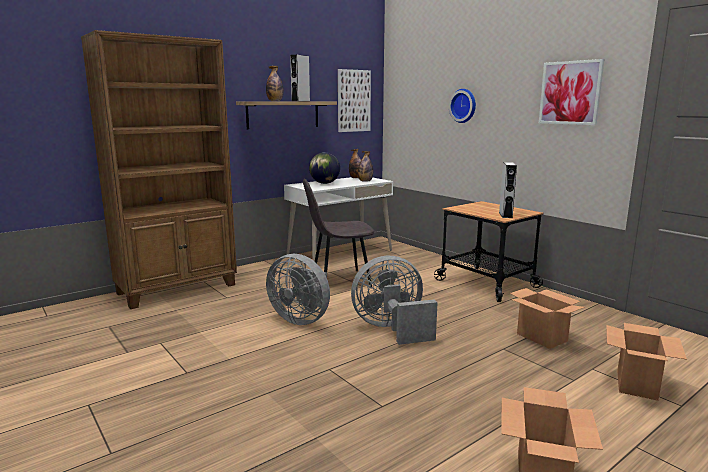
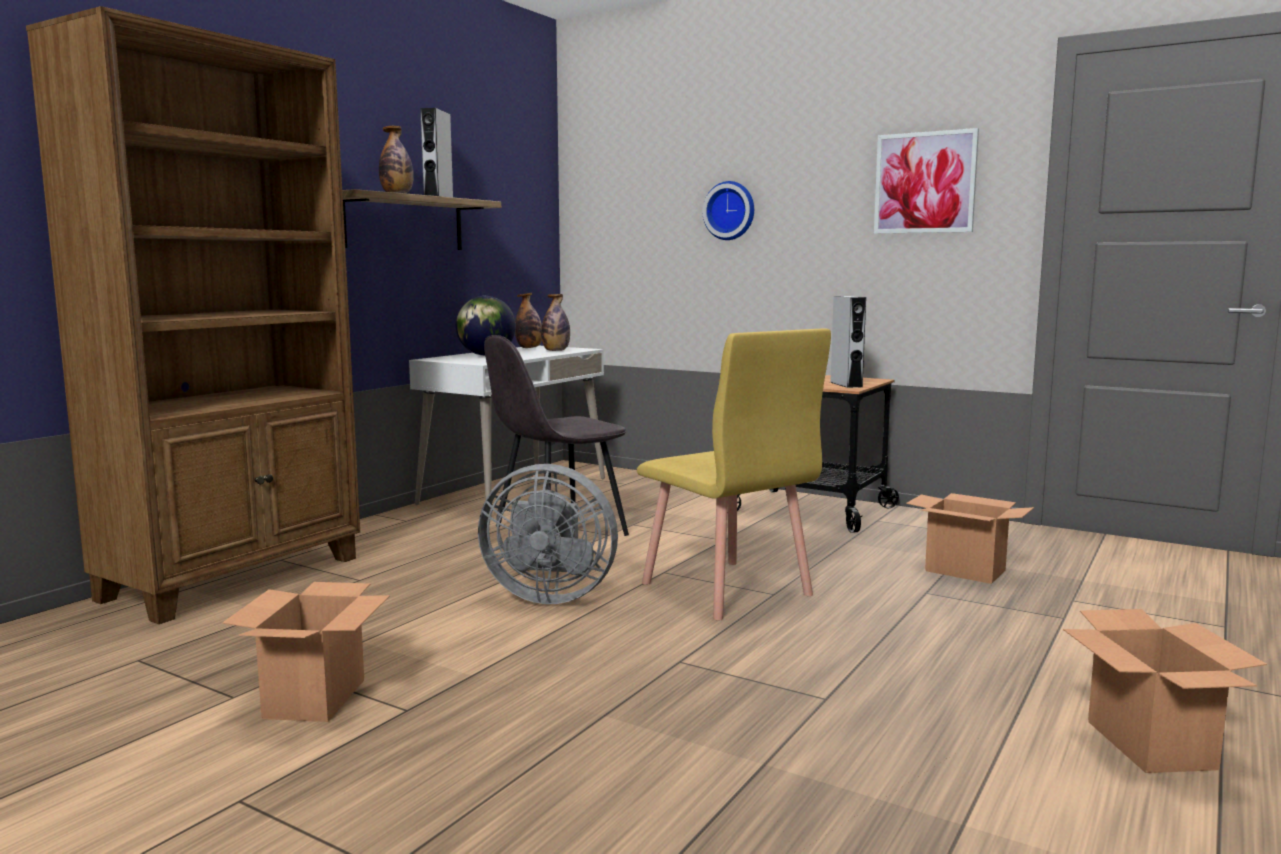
camera: 20 degrees left, 5 degrees down
(353, 101) = (515, 205): picture -> none
(392, 329) = (726, 589): grey fan -> yellow chair
(636, 384) = (1146, 610): cardboard box -> cardboard box (315, 698)

